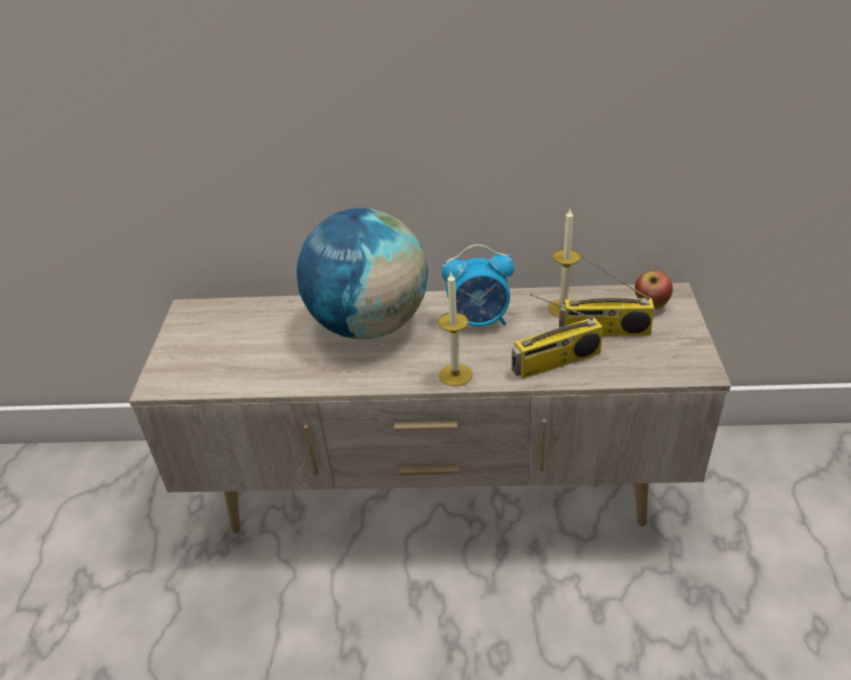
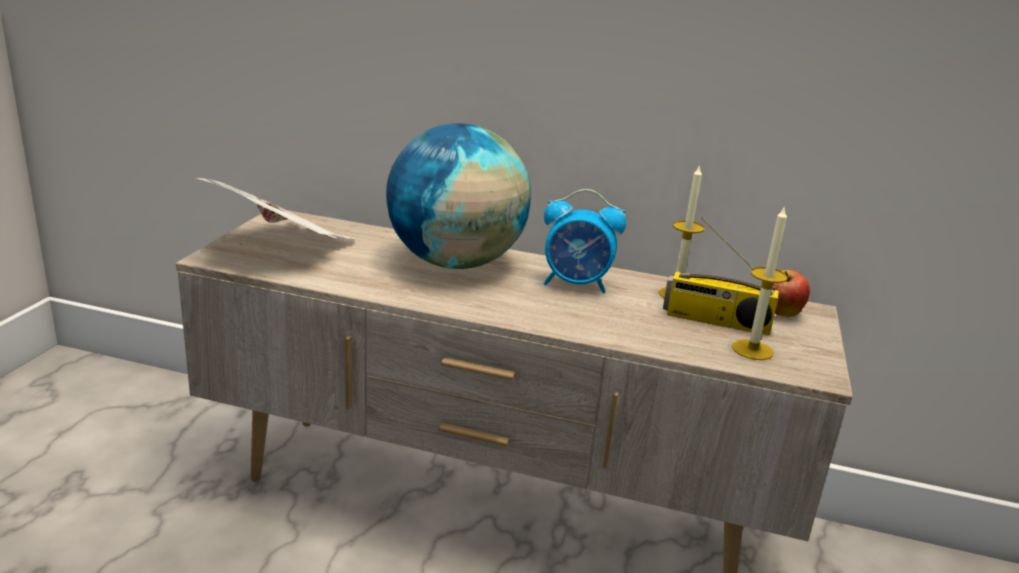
camera: 10 degrees right, 15 degrees down
(210, 352) = (280, 247): none -> newspaper
(455, 374) = (526, 317): candle -> candle (752, 350)
(556, 362) = (646, 332): radio -> none

